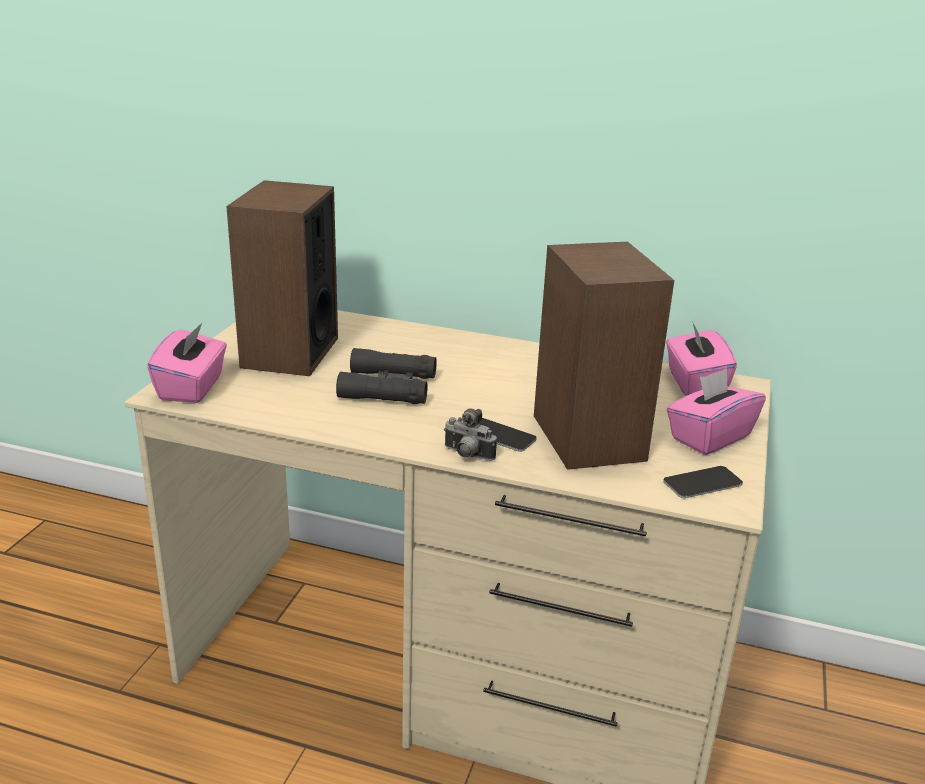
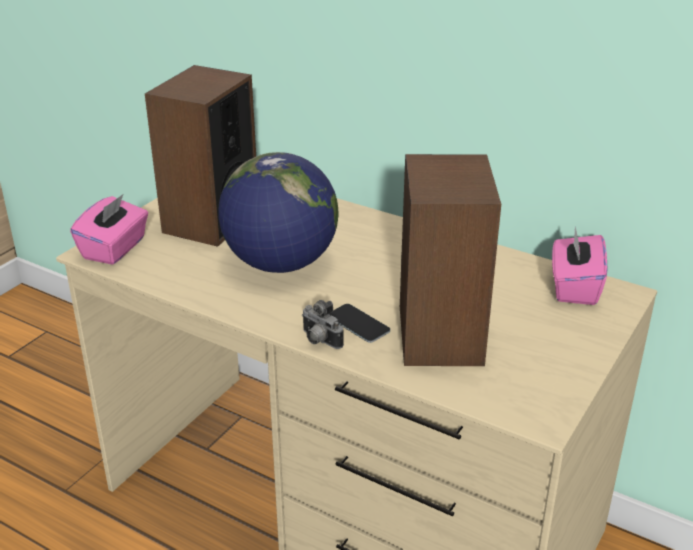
camera: 15 degrees right, 5 degrees up
(388, 387) = (281, 264): black binoculars -> globe
(702, 483) = (526, 395): phone -> none
(709, 437) = (559, 347): pink tissue box -> none

